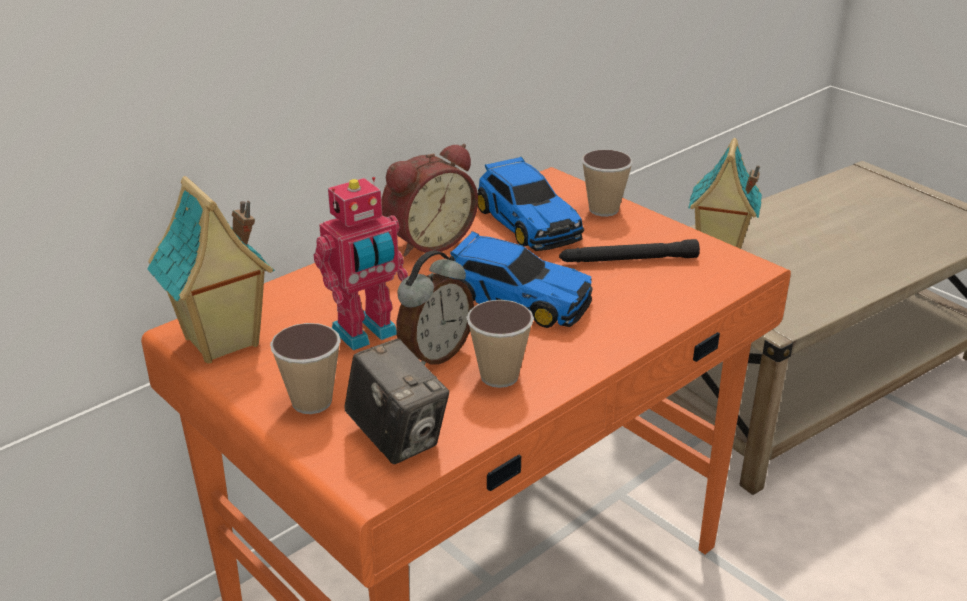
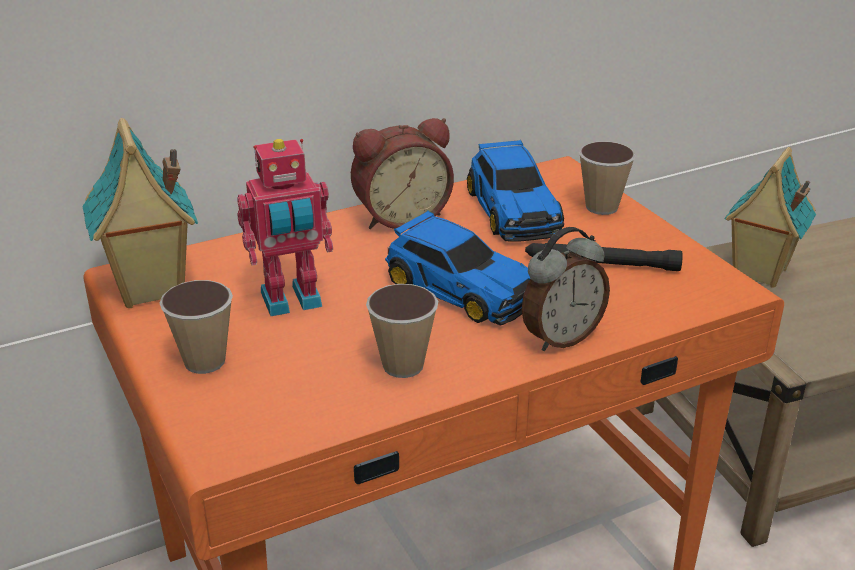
camera: 15 degrees right, 0 degrees up
(397, 438) = (268, 412): camera -> none
(434, 355) = (348, 333): alarm clock -> alarm clock (560, 337)

